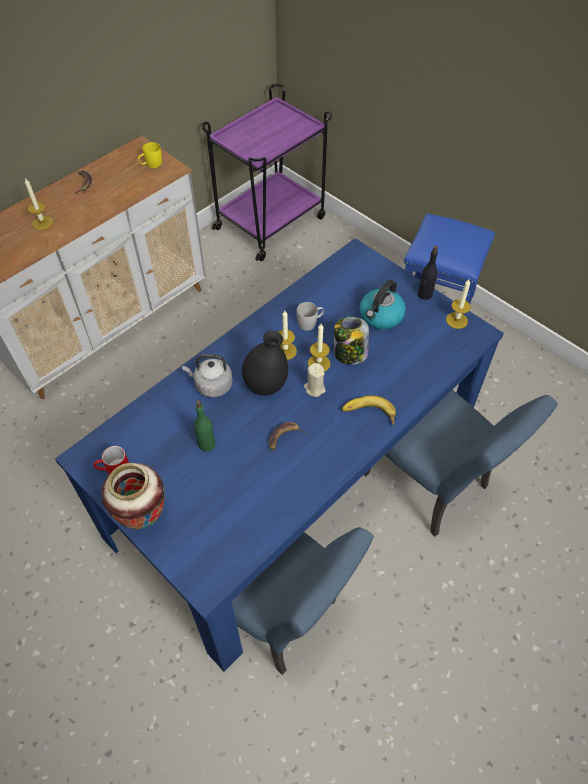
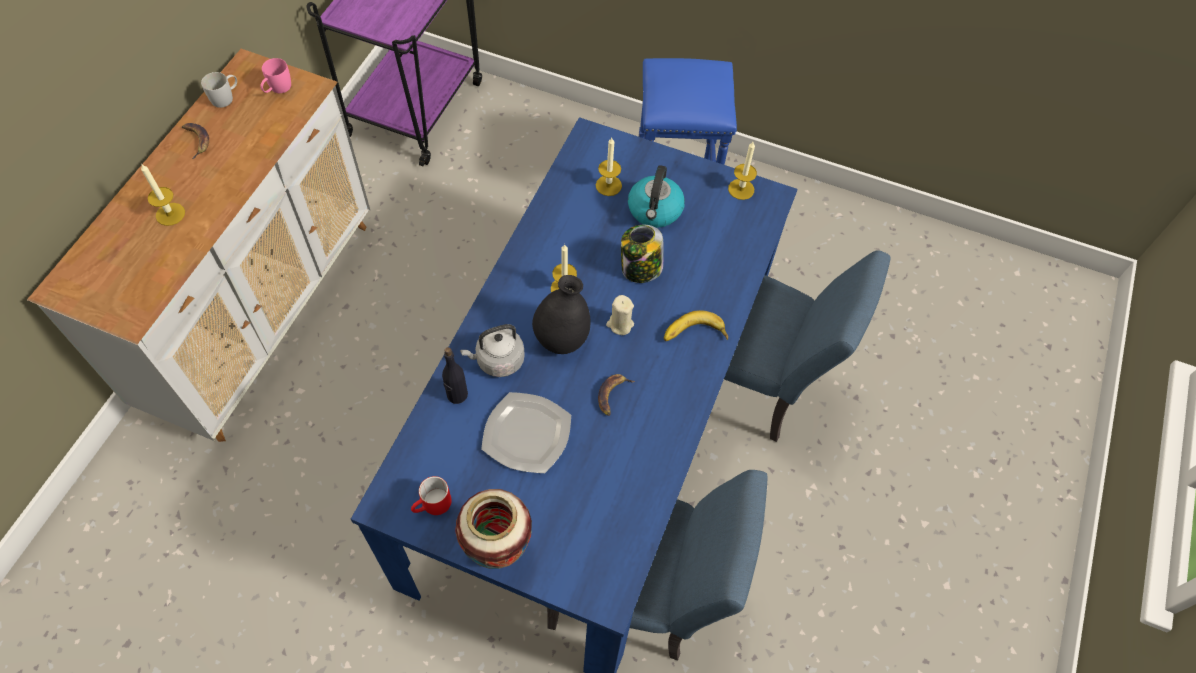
camera: 25 degrees left, 5 degrees up
(151, 165) = (277, 89): yellow mug -> pink mug
(206, 444) = (527, 435): green bottle -> plate
(310, 323) = (577, 244): white mug -> white mug (226, 97)
(319, 363) = (610, 292): candle -> candle (608, 185)
(424, 295) = (692, 168): black bottle -> black bottle (457, 395)

